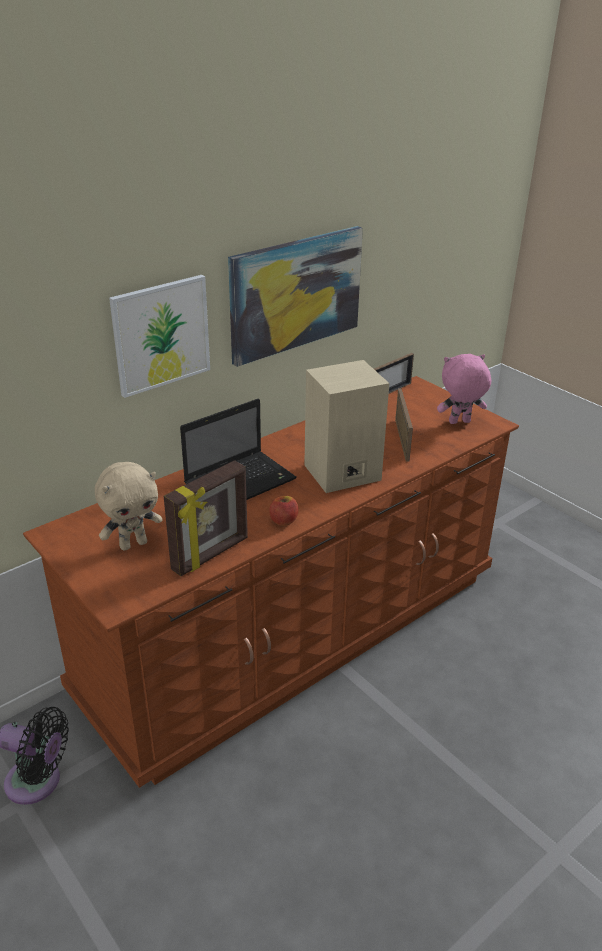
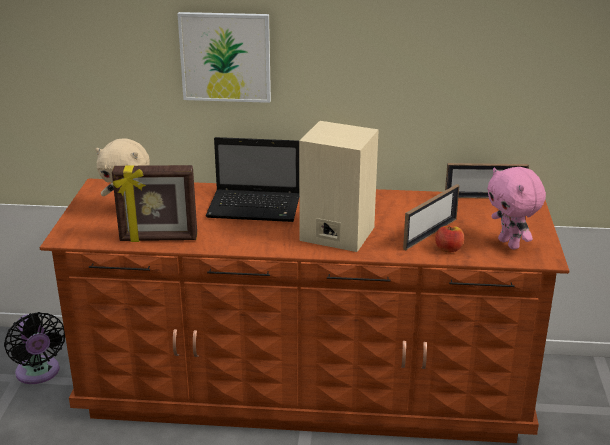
camera: 45 degrees right, 5 degrees down
(283, 521) = (238, 242): apple -> apple (448, 249)
(295, 293) = (376, 58): picture -> none
(459, 423) = (510, 244): pink plush toy -> pink plush toy turned 150 degrees counterclockwise

